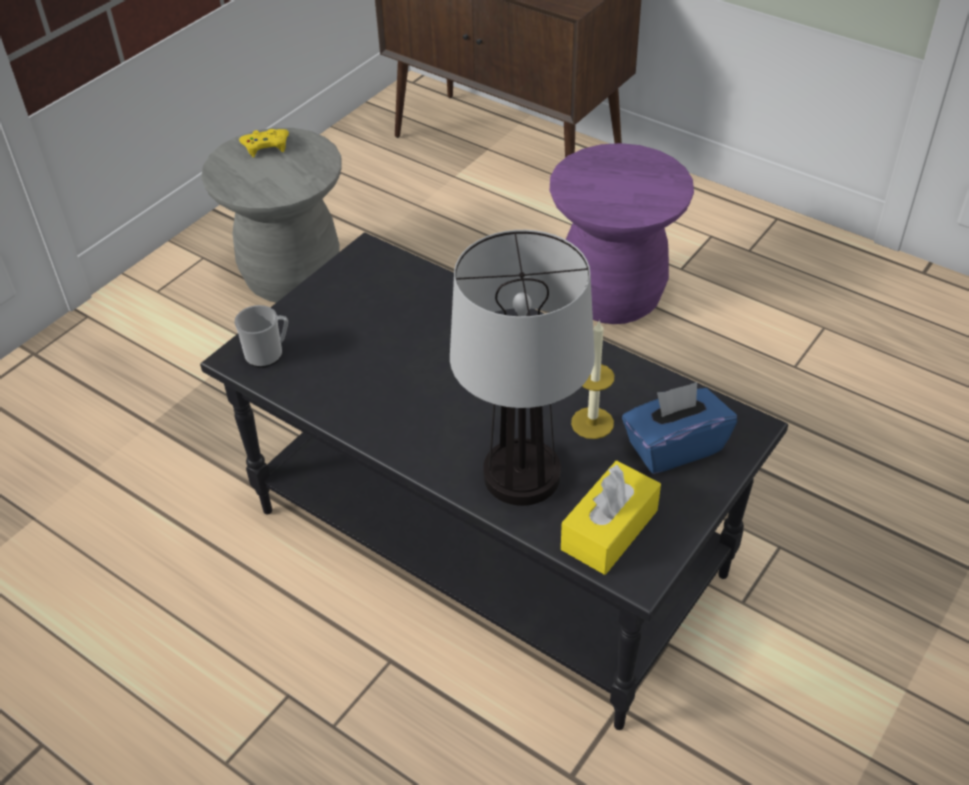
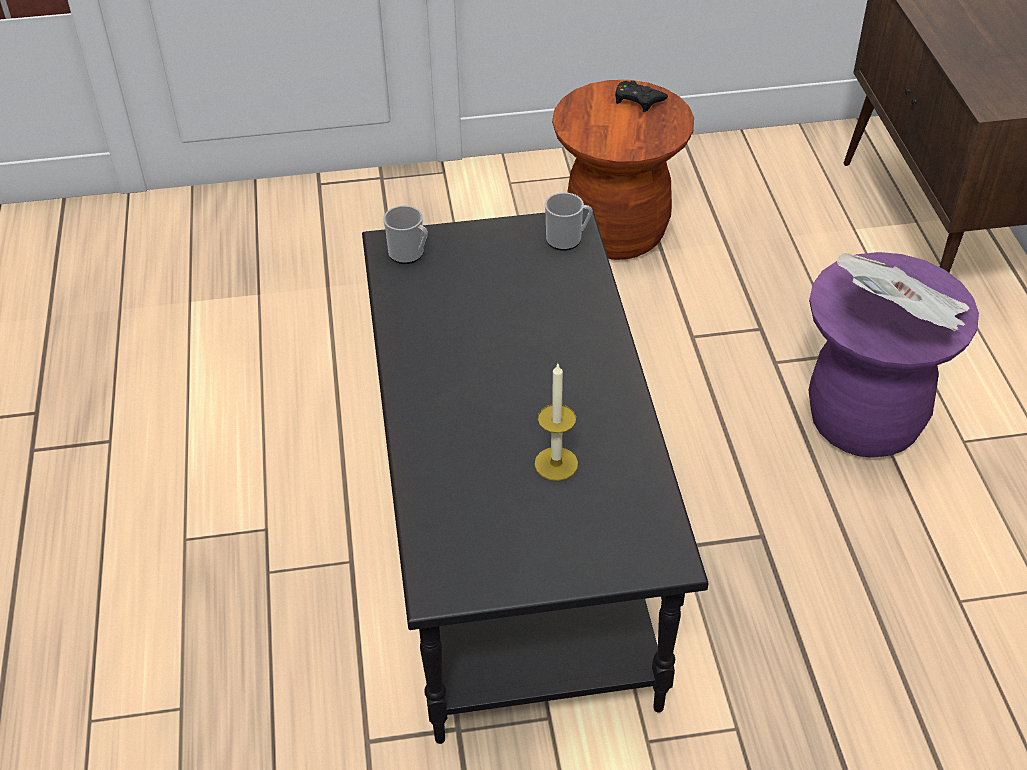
camera: 45 degrees right, 0 degrees up
(266, 146) = (638, 100): yellow game controller -> black game controller
(292, 278) = (616, 233): grey stool -> brown stool
(379, 265) = (568, 239): none -> mug
(522, 474) = (457, 460): table lamp -> none
(609, 530) = (460, 545): yellow tissue box -> none
(638, 189) = (901, 319): none -> newspaper
(674, 447) = (590, 527): blue tissue box -> none

